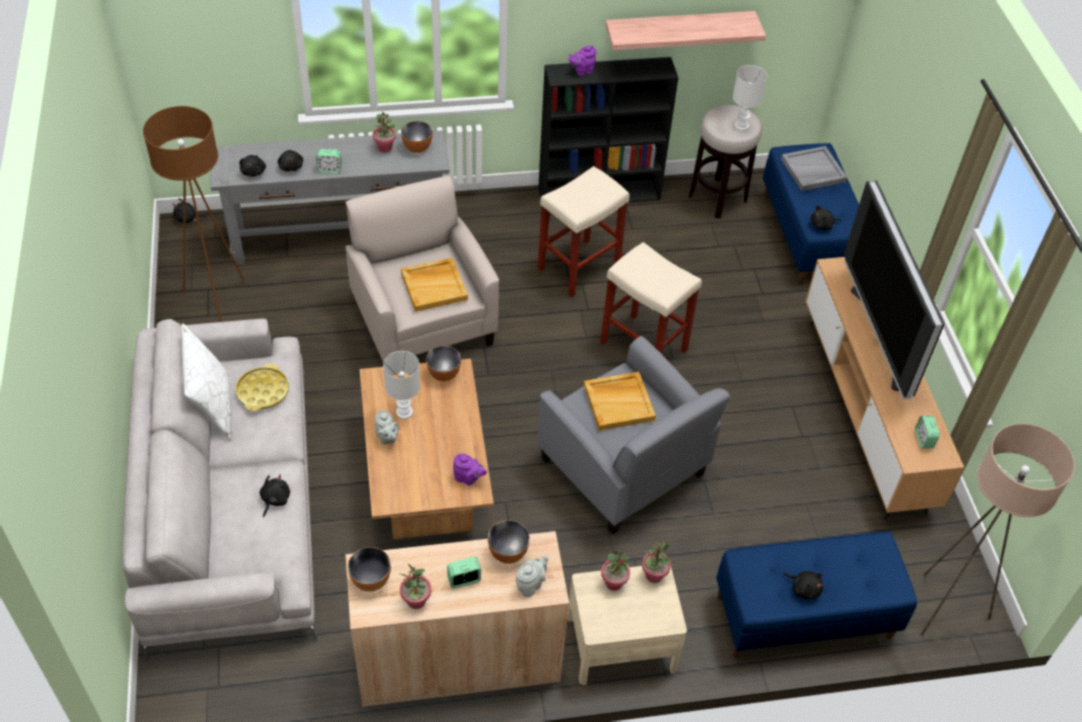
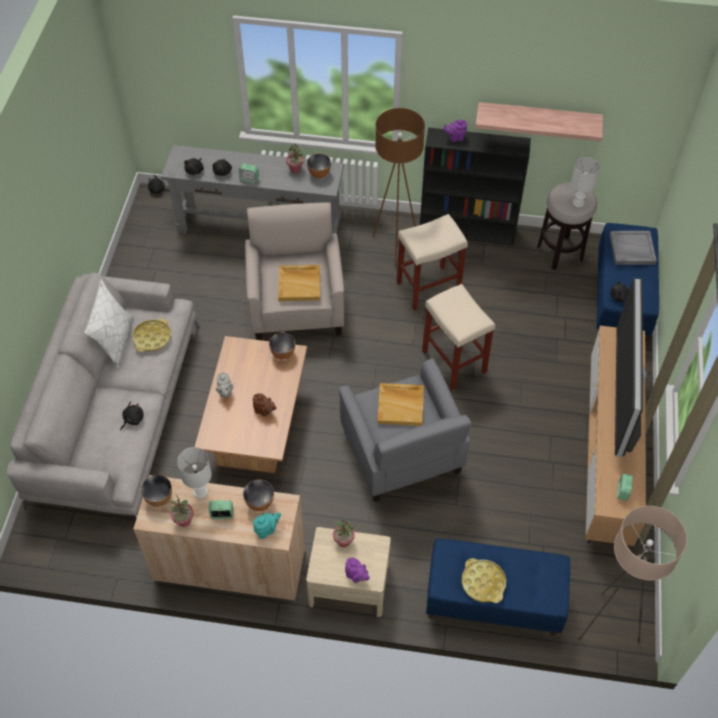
camera: 20 degrees right, 5 degrees up
(216, 300) = (157, 258): brown floor lamp -> brown floor lamp (395, 247)
(403, 412) = (244, 375): white table lamp -> white table lamp (200, 491)
(447, 449) = (264, 411): none -> brown teapot
(468, 478) = (271, 437): purple teapot -> purple teapot (356, 576)
(531, 584) = (267, 530): grey teapot -> turquoise teapot
(653, 575) = (375, 543): potted plant -> none
(804, 588) = (483, 582): black plush toy -> yellow tray

